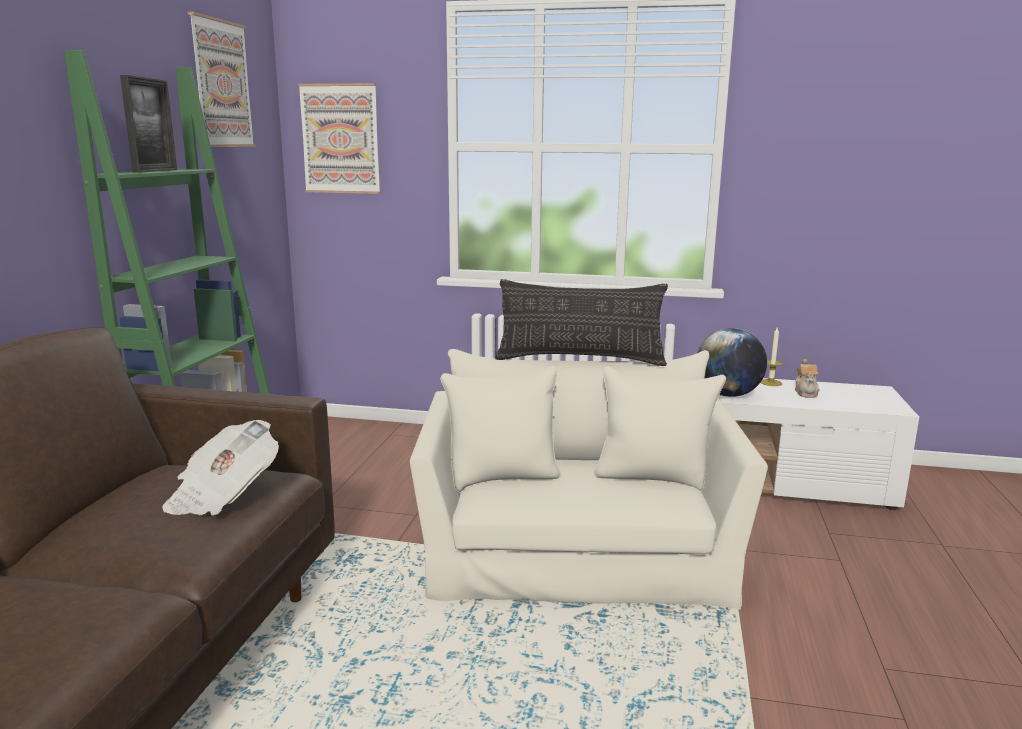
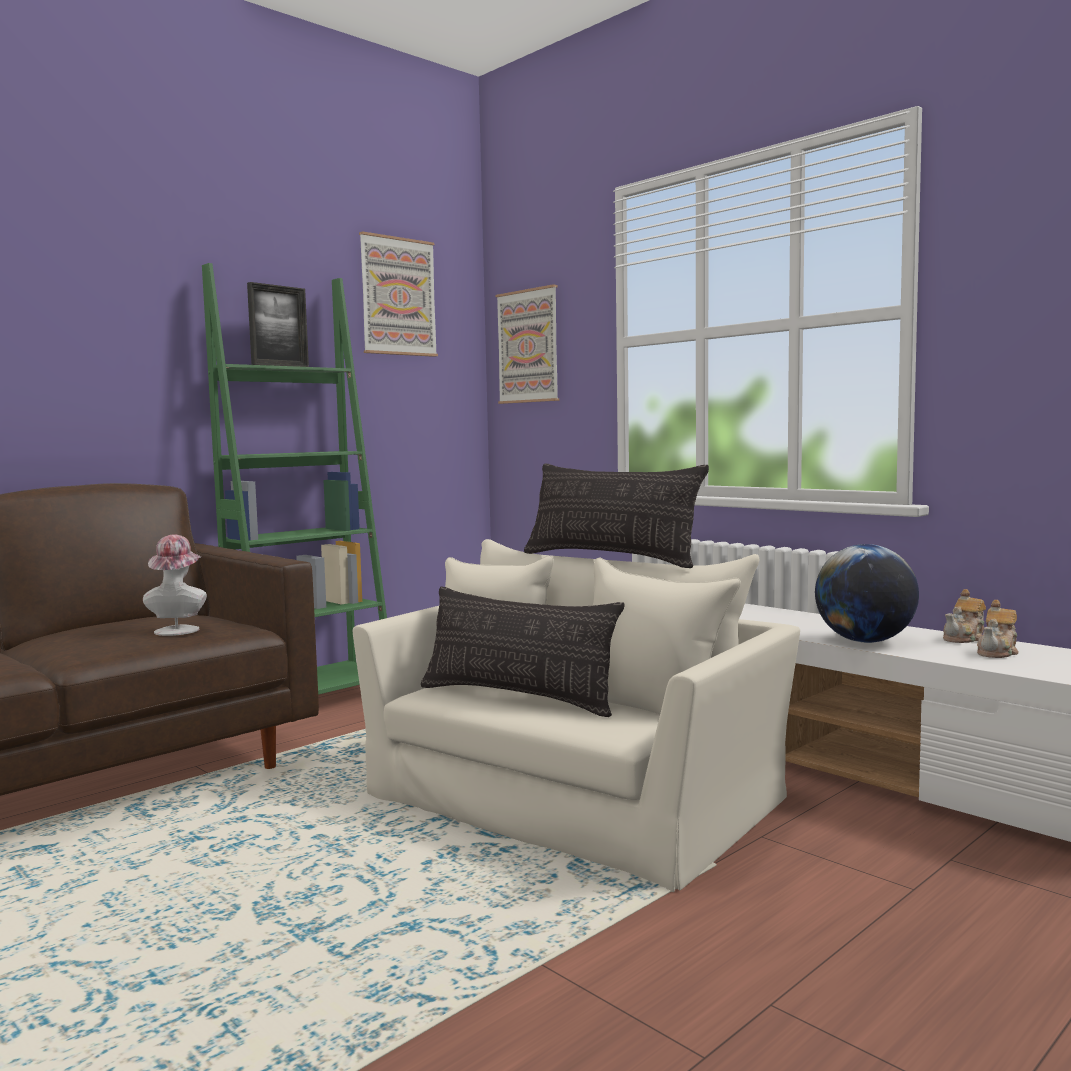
camera: 35 degrees right, 10 degrees down
(223, 496) = (178, 629): newspaper -> hat
(561, 490) = (518, 698): none -> pillow
(770, 382) = (965, 639): candle -> teapot

